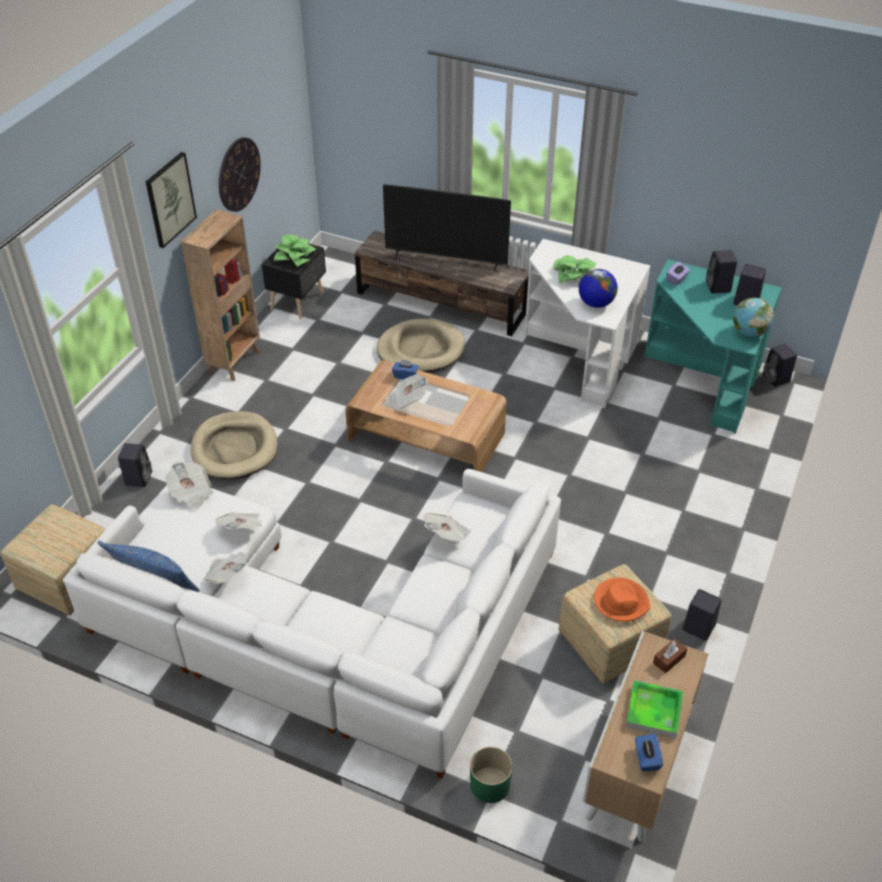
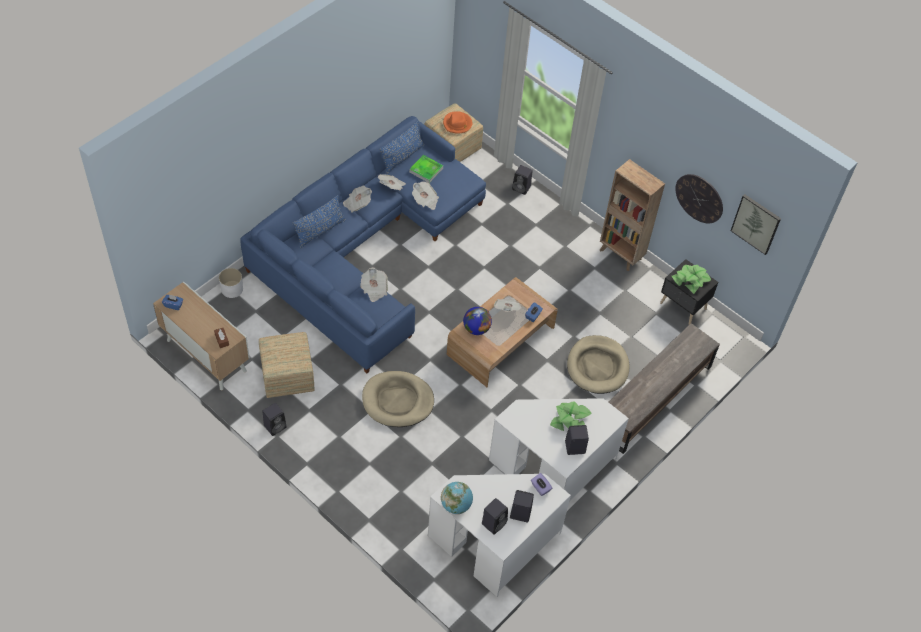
camera: 105 degrees right, 10 degrees up
(170, 199) = (637, 135): picture -> picture (756, 223)
(191, 493) = (463, 183): newspaper -> newspaper (357, 204)
(234, 448) = (530, 237): beige dog bed -> beige dog bed (397, 401)
(327, 628) = (364, 249): white sofa -> blue sofa
(361, 639) = (320, 231): none -> blue pillow
(446, 261) = (660, 379): television -> none
(489, 785) = (232, 289): green planter -> white planter
(596, 303) = (529, 419): globe -> globe (476, 329)
(621, 601) = (283, 354): orange hat -> orange hat (457, 124)
(654, 711) = (196, 319): tray -> tray (426, 170)
(703, 379) = (495, 544): turquoise desk -> white desk
(776, 379) = (476, 600): black speaker -> black speaker (574, 447)

